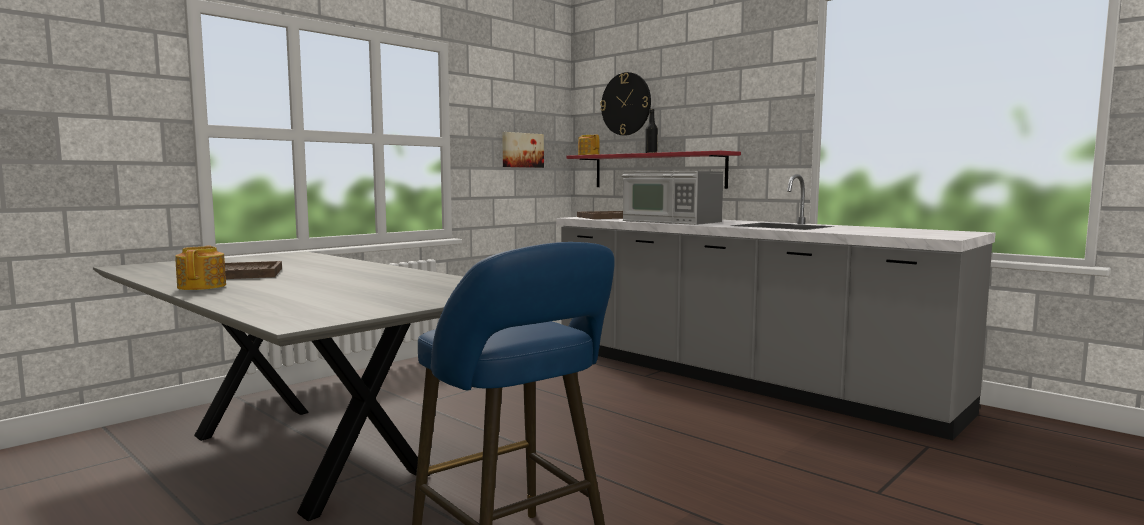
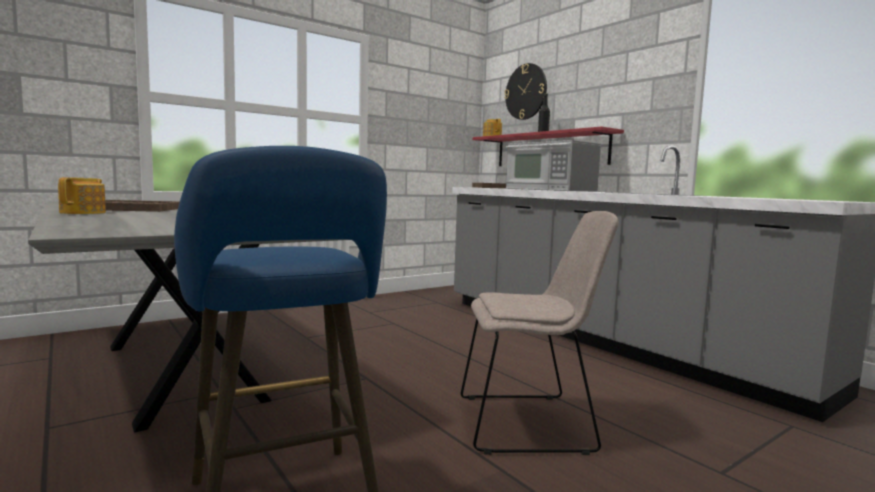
camera: 10 degrees right, 0 degrees up
(522, 150) = (434, 131): picture -> none
(698, 469) = (529, 423): none -> beige chair

